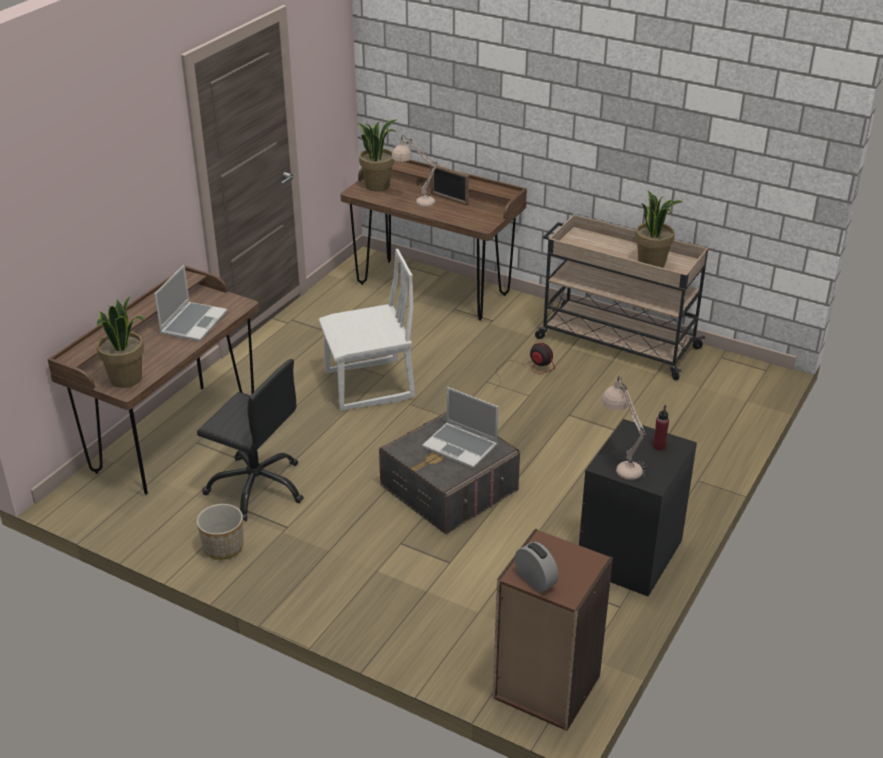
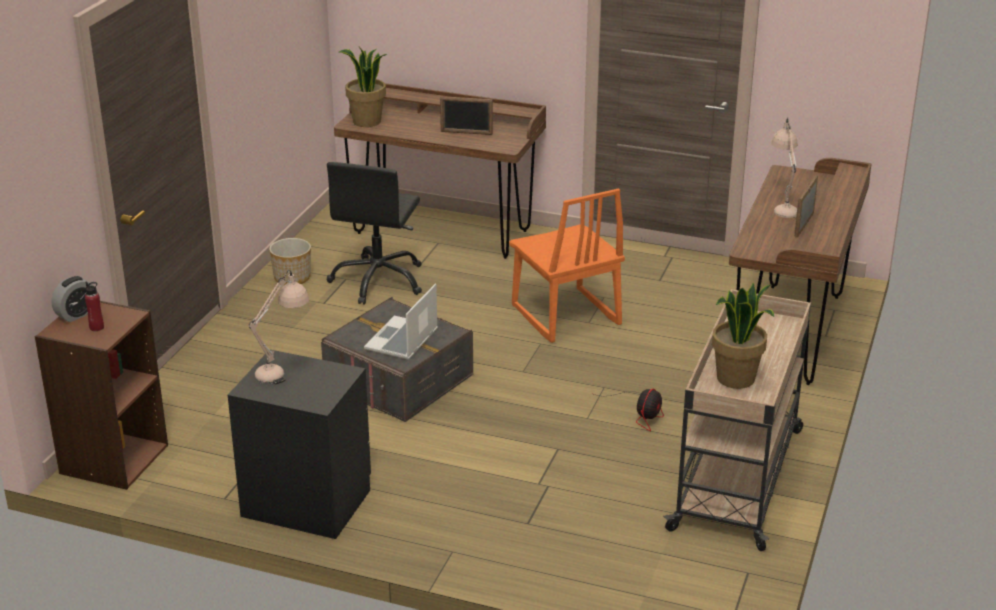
camera: 80 degrees right, 5 degrees down
(193, 322) = (466, 133): laptop -> picture frame
(369, 386) = (565, 316): white chair -> orange chair
(377, 186) = (808, 182): potted plant -> none
(659, 446) = (315, 391): red bottle -> red bottle (96, 327)

